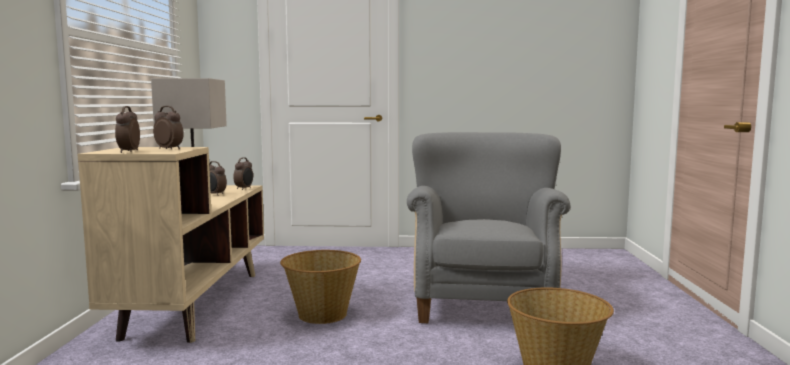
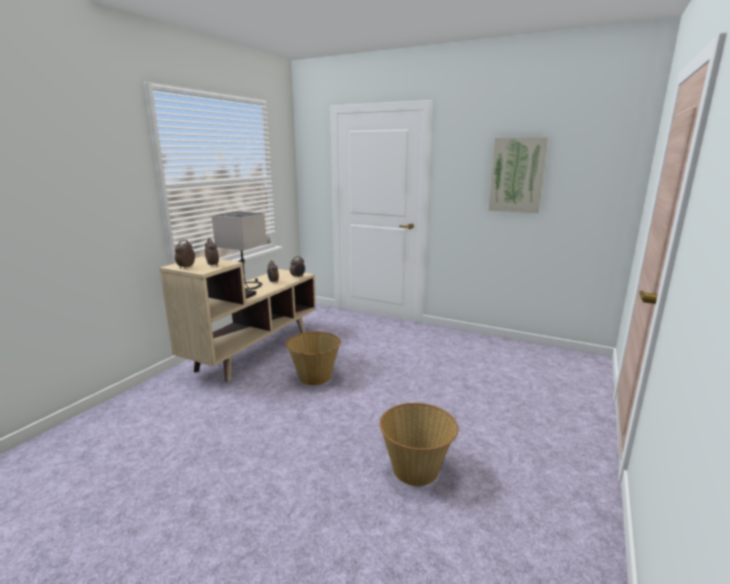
camera: 25 degrees right, 10 degrees up
(483, 301) = (431, 389): grey armchair -> none
(506, 49) = (517, 175): none -> picture

